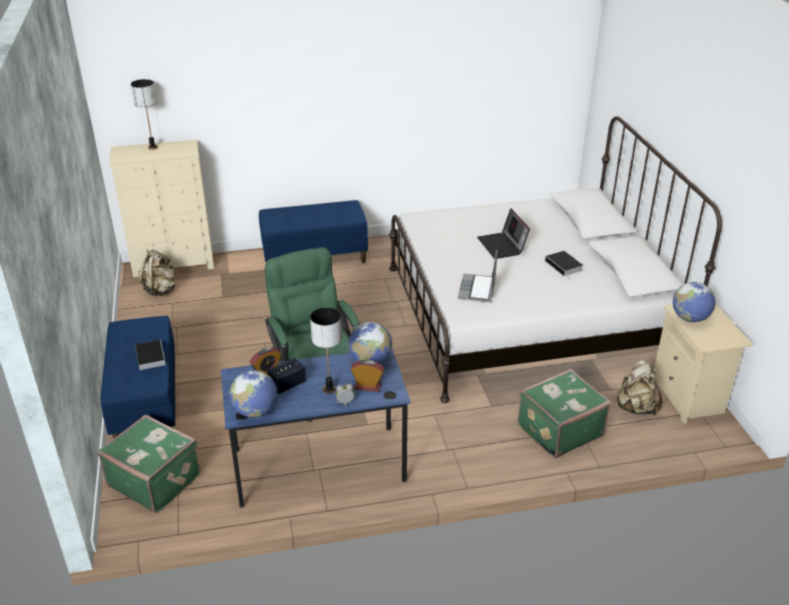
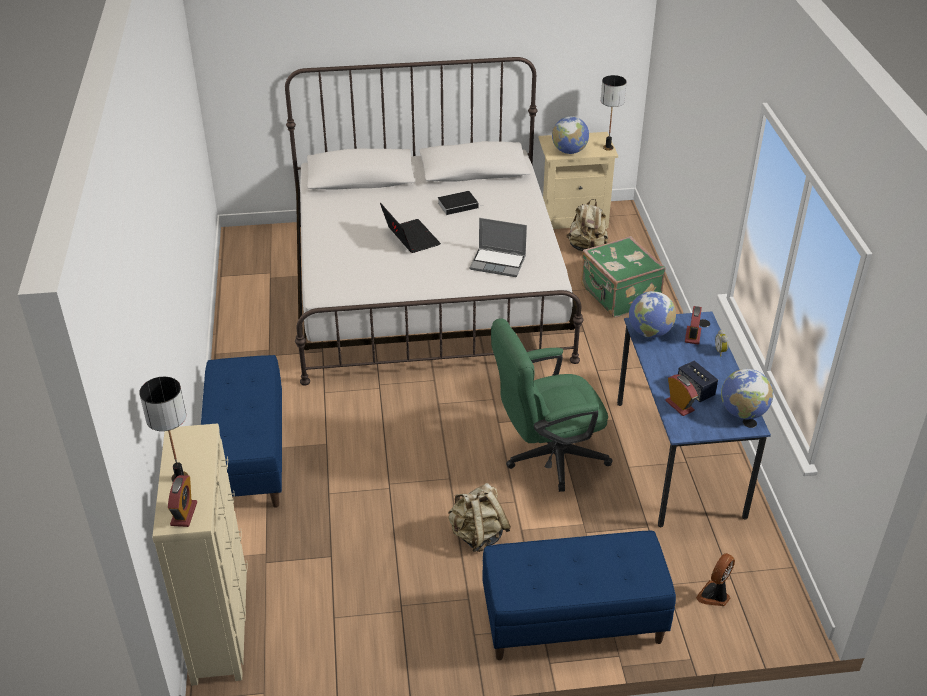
camera: 85 degrees left, 5 degrees up
(124, 151) = (184, 514): none -> alarm clock
(150, 356) = (581, 554): book -> none
(155, 480) = (714, 596): green suitcase -> fan
(161, 290) = (293, 635): beige backpack -> beige backpack (477, 535)
(329, 389) = (700, 361): table lamp -> table lamp (608, 148)
(502, 246) = (409, 238): laptop -> laptop turned 105 degrees counterclockwise

